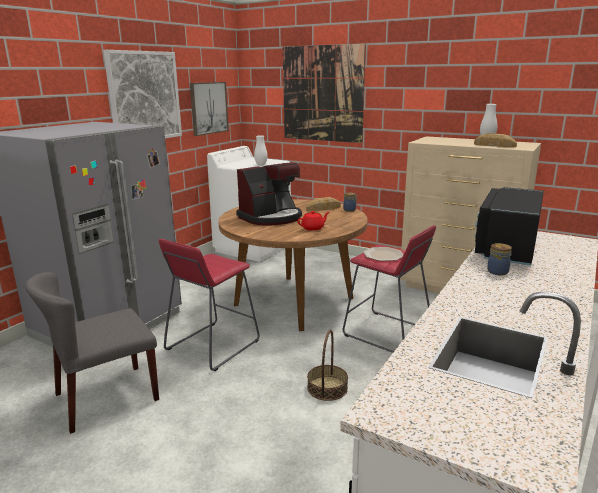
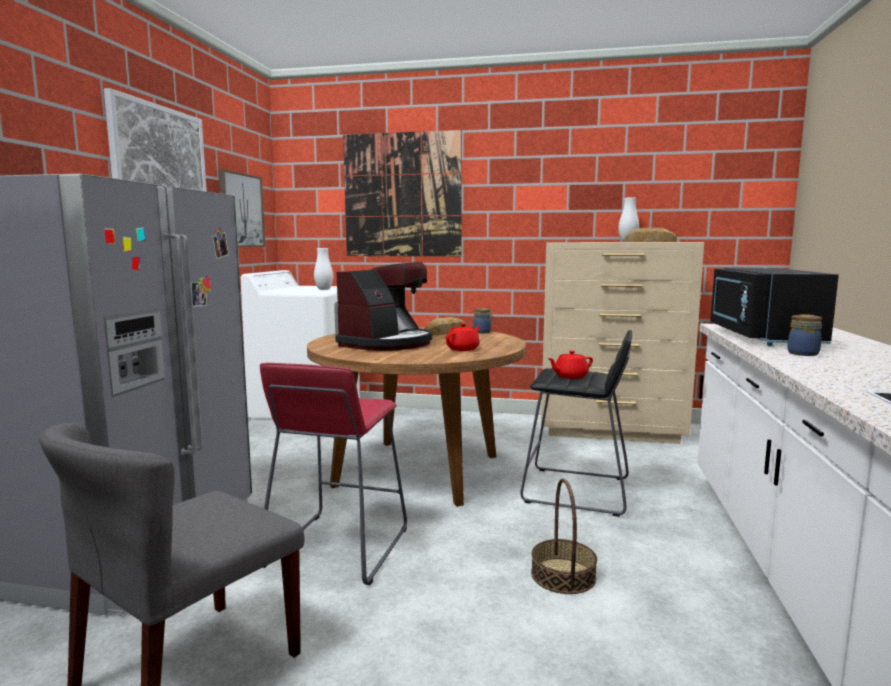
camera: 20 degrees left, 10 degrees down
(383, 255) = (570, 376): plate -> red teapot
(387, 333) = (577, 491): red stool -> black stool

